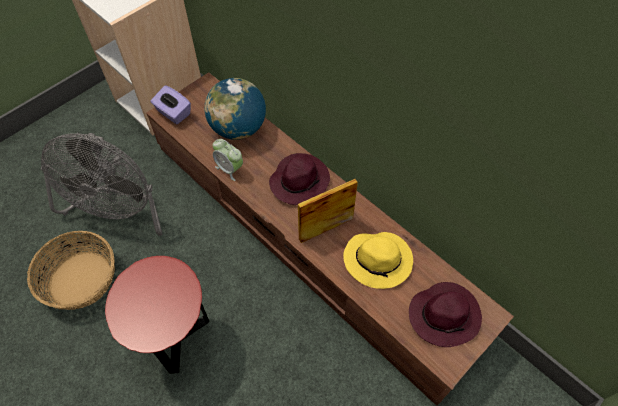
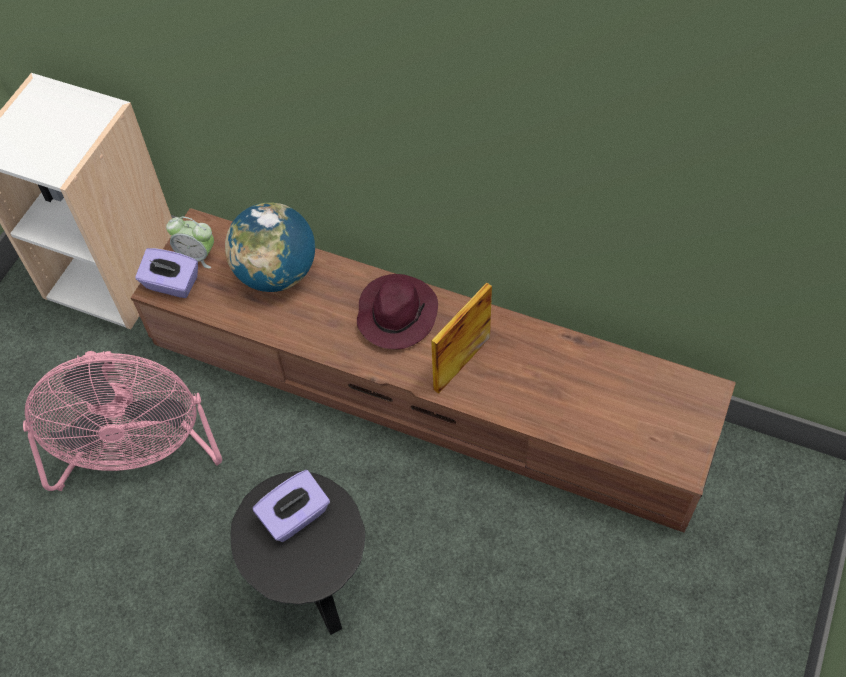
camera: 20 degrees left, 0 degrees up
(81, 279) = (136, 567): basket -> none
(117, 205) = (132, 447): grey fan -> pink fan
(159, 288) = (295, 516): none -> purple tissue box
(176, 339) = (315, 589): red side table -> black side table
(230, 169) = (294, 332): alarm clock -> alarm clock (197, 256)
(379, 261) = (547, 378): yellow hat -> none
(445, 315) = (656, 412): purple hat -> none

